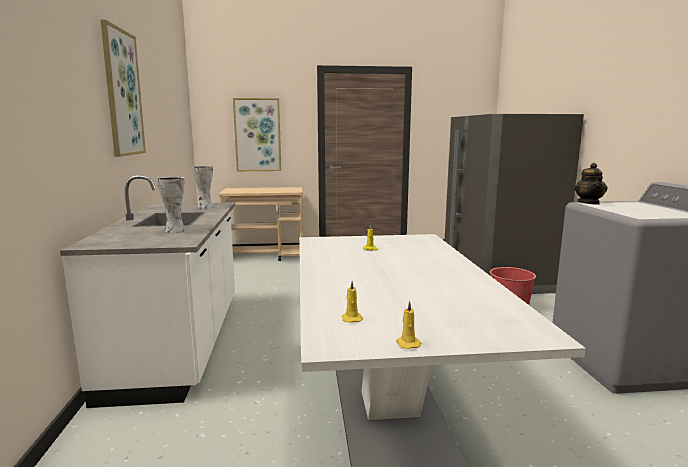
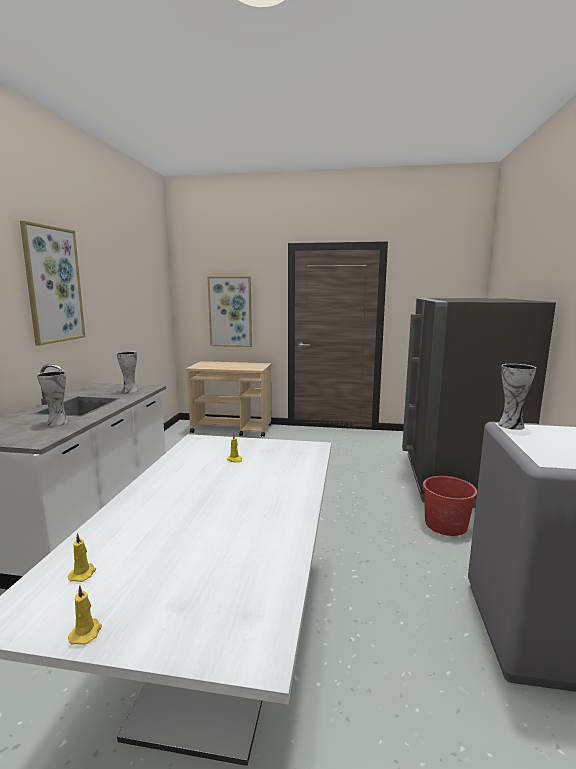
camera: 15 degrees right, 0 degrees up
(589, 203) = (512, 425): teapot -> vase

